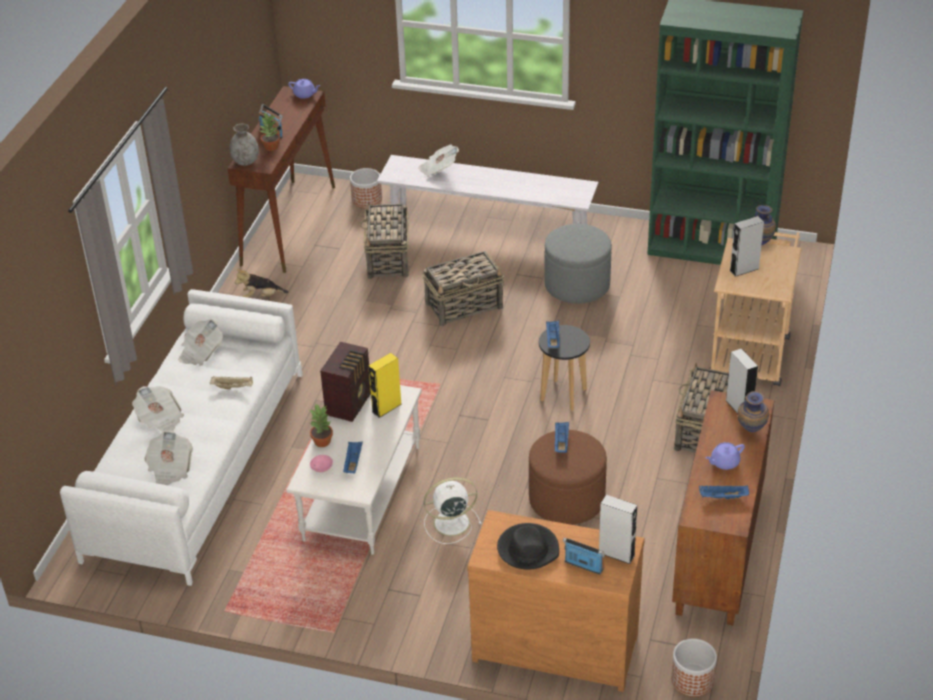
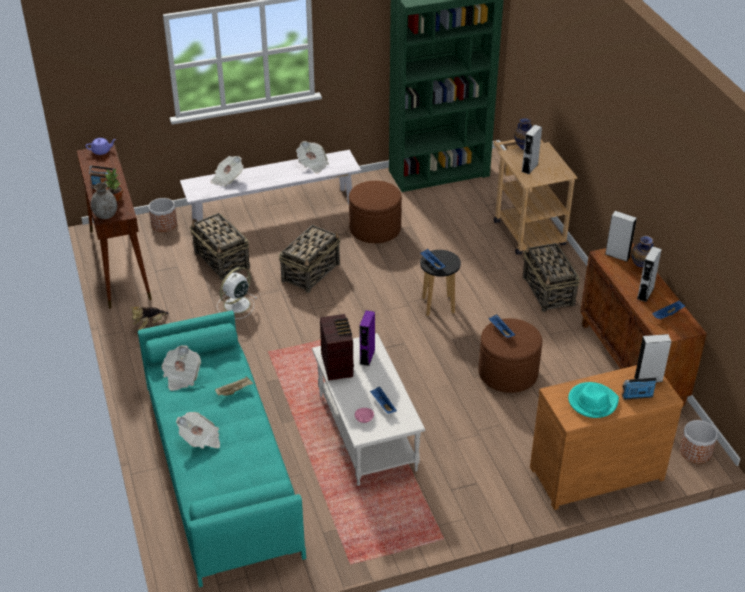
camera: 35 degrees left, 0 degrees up
(170, 469) = (247, 472): newspaper -> newspaper (312, 164)
(197, 463) = (221, 467): white sofa -> turquoise sofa
(322, 441) = (345, 400): potted plant -> none
(386, 408) = (367, 356): yellow speaker -> purple speaker
(450, 523) = (448, 424): white fan -> white fan (236, 305)
(528, 549) = (592, 402): black hat -> turquoise hat
(577, 285) = (375, 229): grey ottoman -> brown ottoman
(724, 462) = (645, 293): purple teapot -> grey speaker

